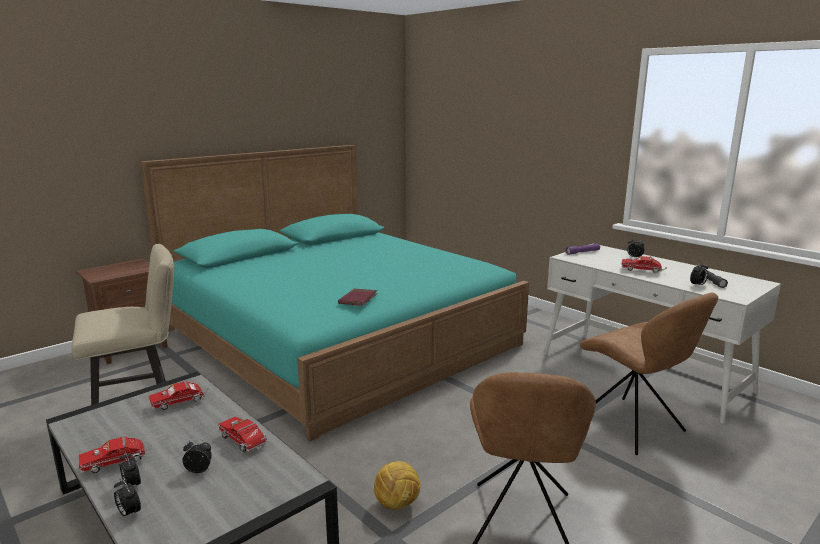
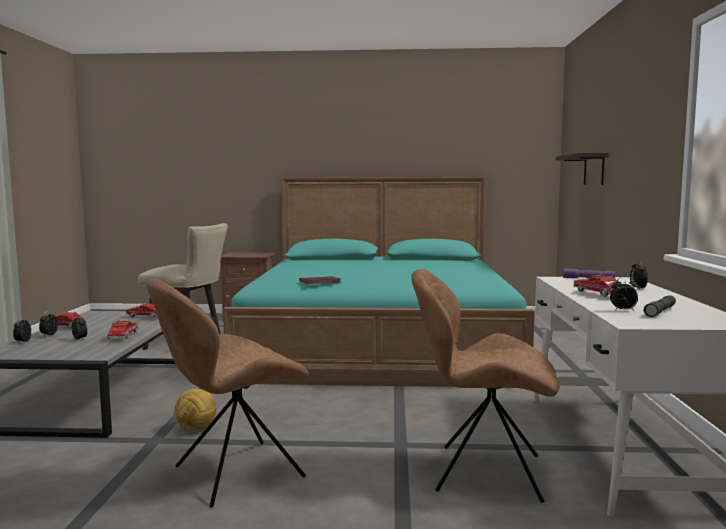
camera: 45 degrees right, 10 degrees down
(479, 143) = (594, 169): none -> shelf
(632, 427) = (483, 472): brown chair -> brown chair turned 90 degrees clockwise

